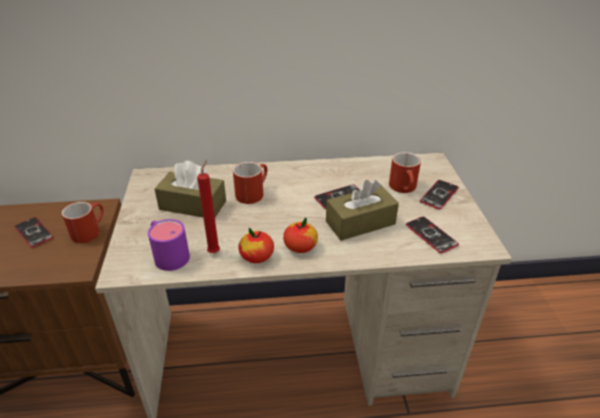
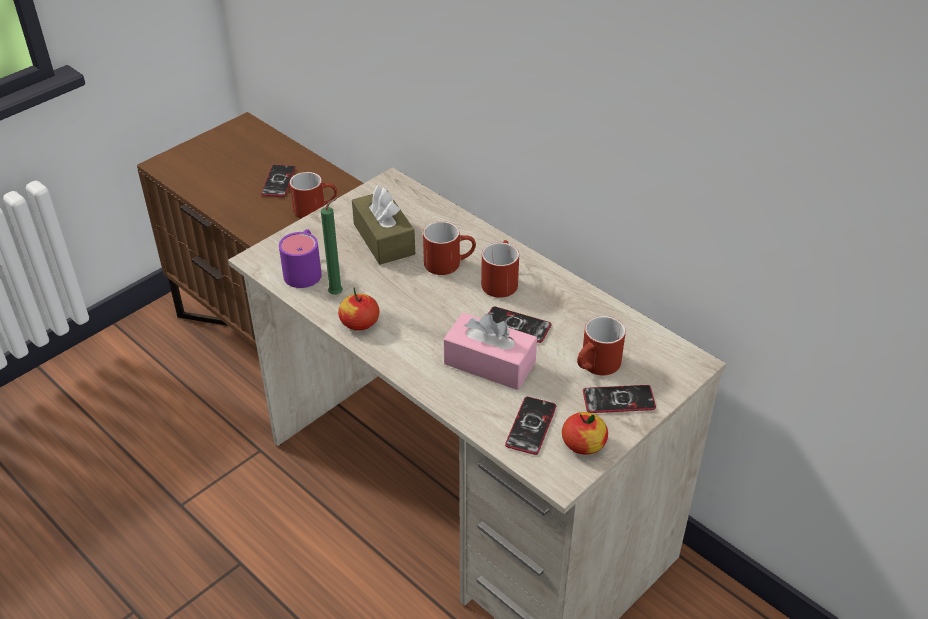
camera: 50 degrees right, 5 degrees up
(215, 251) = (338, 293): red candle -> green candle
(293, 183) = (499, 280): none -> red mug
(300, 246) = (404, 342): apple -> apple (583, 444)
(360, 223) = (489, 363): brown tissue box -> pink tissue box

